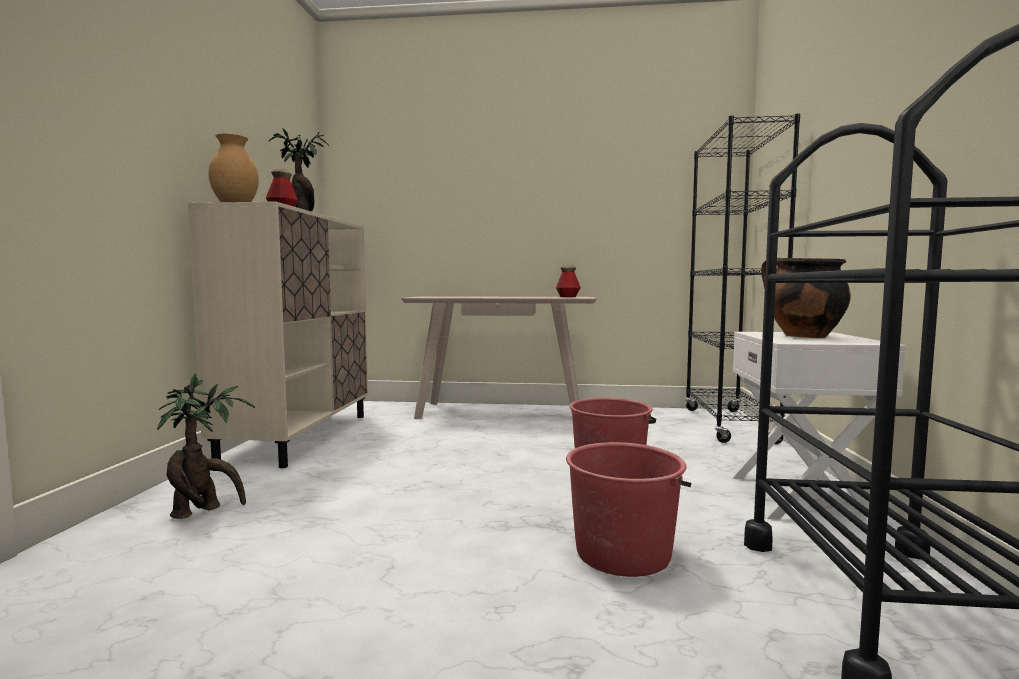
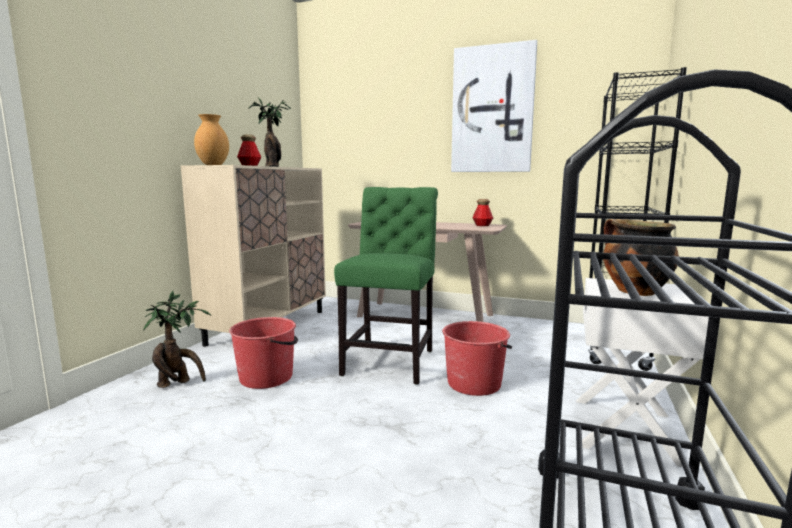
camera: 15 degrees right, 5 degrees up
(492, 459) = (391, 360): none -> green chair
(570, 164) = (492, 110): none -> picture
(623, 552) = (435, 460): red bucket -> red bucket (267, 377)

